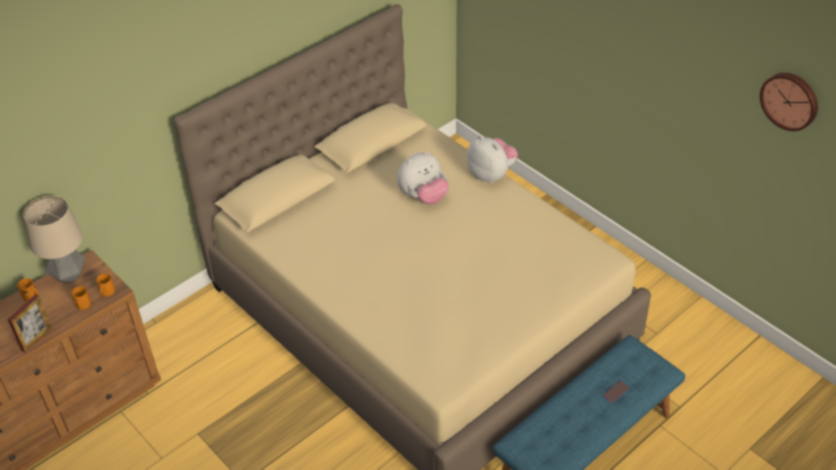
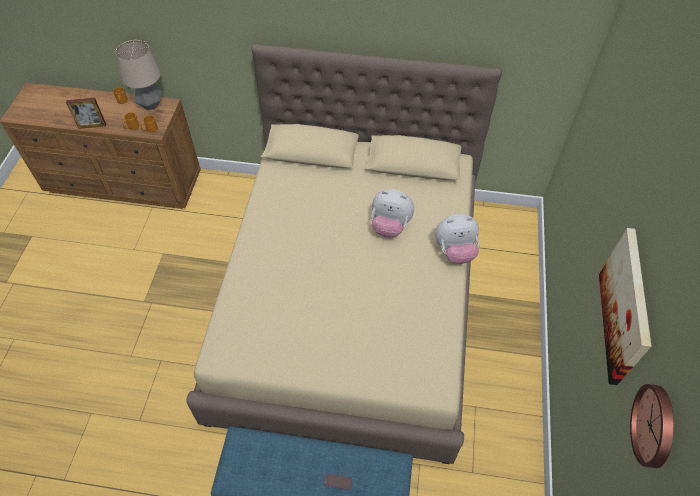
camera: 50 degrees right, 10 degrees up
(491, 174) = (455, 251): plush toy -> plush toy turned 75 degrees clockwise
(688, 71) = (626, 306): none -> picture

